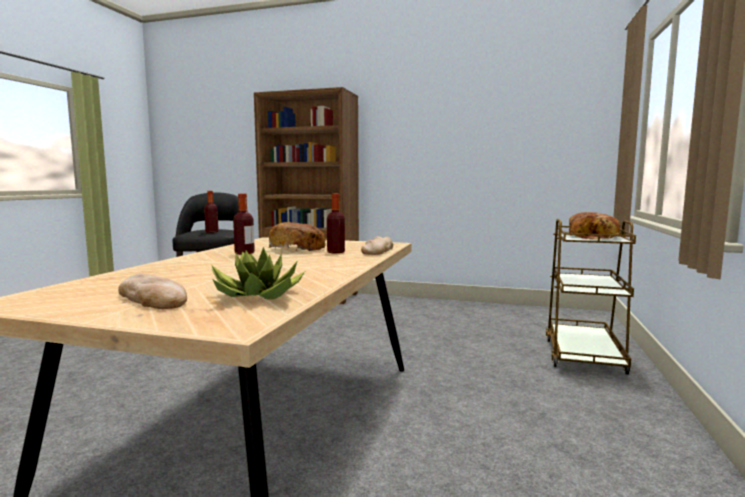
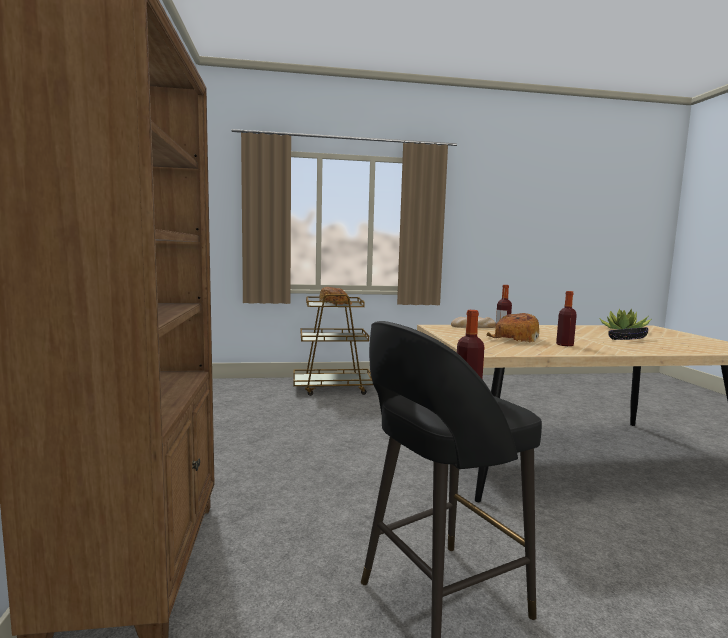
camera: 115 degrees left, 0 degrees up
(153, 299) = (673, 337): bread -> none
(210, 274) = (627, 339): none -> black bowl

